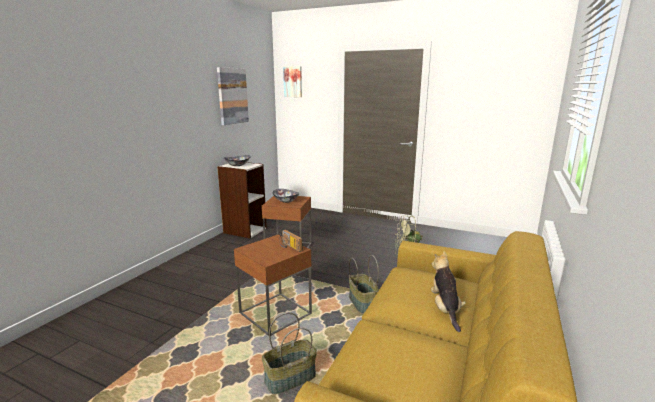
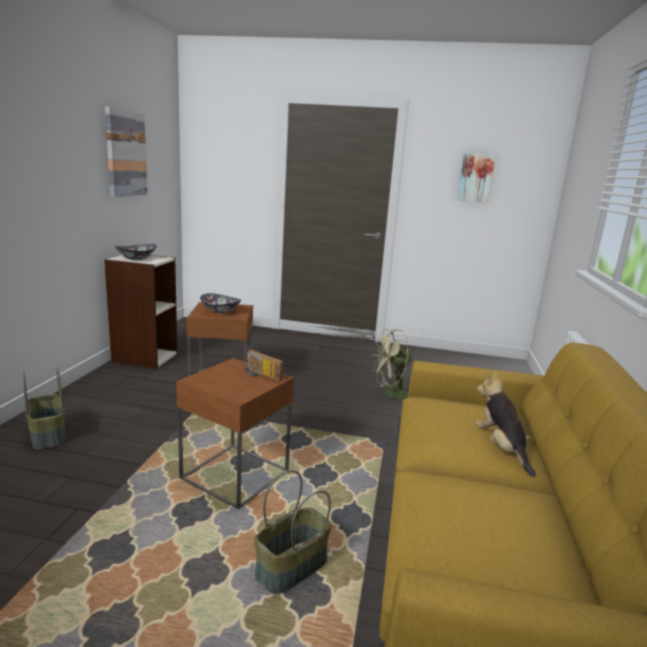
camera: 15 degrees left, 0 degrees up
(293, 81) = (209, 141): picture -> picture (475, 177)
(363, 303) = (353, 450): basket -> basket (49, 435)

